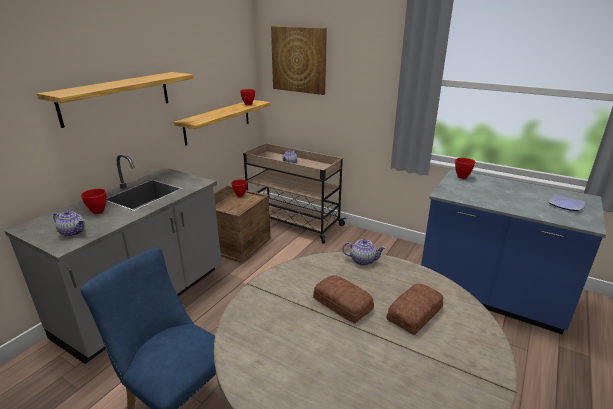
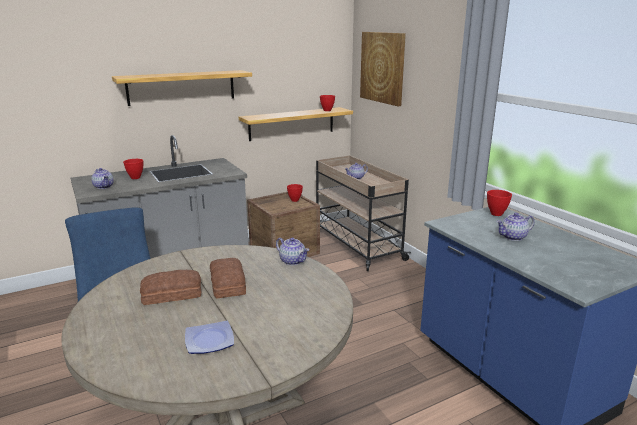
camera: 30 degrees right, 5 degrees down
(416, 314) = (276, 309): bread -> bread (172, 294)
(499, 194) = (513, 237): none -> teapot
(566, 205) = (586, 266): plate -> plate (208, 341)

